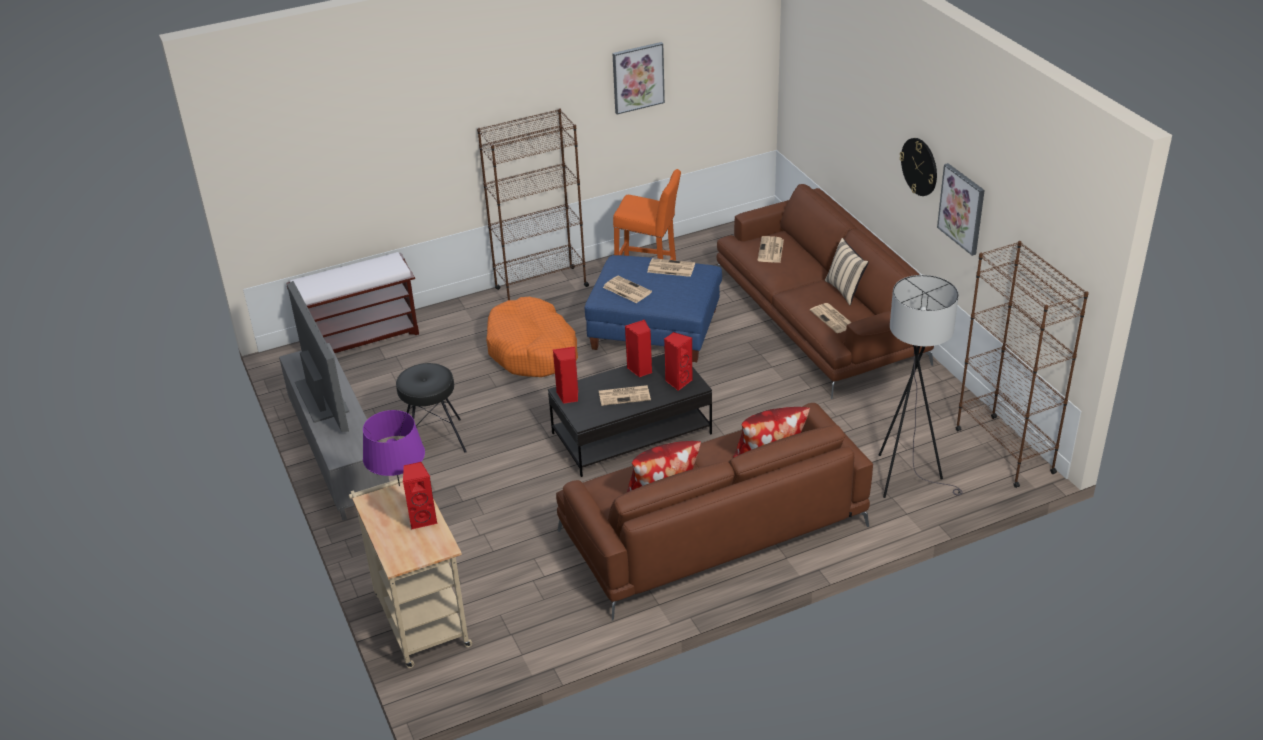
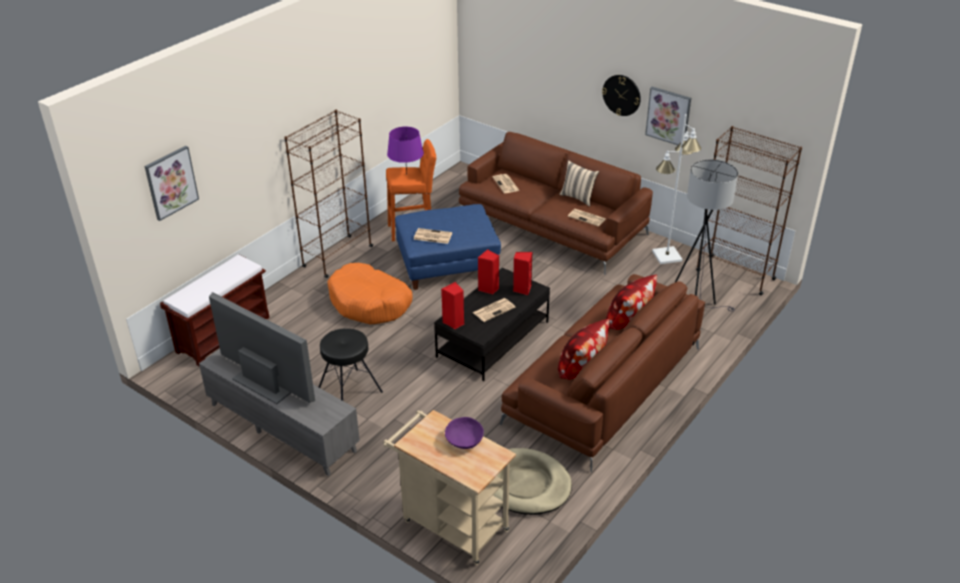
camera: 30 degrees left, 0 degrees up
(399, 485) = (422, 422): purple table lamp -> purple table lamp (406, 174)
(423, 519) = (464, 440): red speaker -> purple bowl
(529, 606) = (525, 484): none -> beige dog bed
(638, 77) = (380, 75): picture -> picture (171, 182)
(670, 268) = (450, 213): newspaper -> none
(932, 400) = (666, 256): none -> white floor lamp

